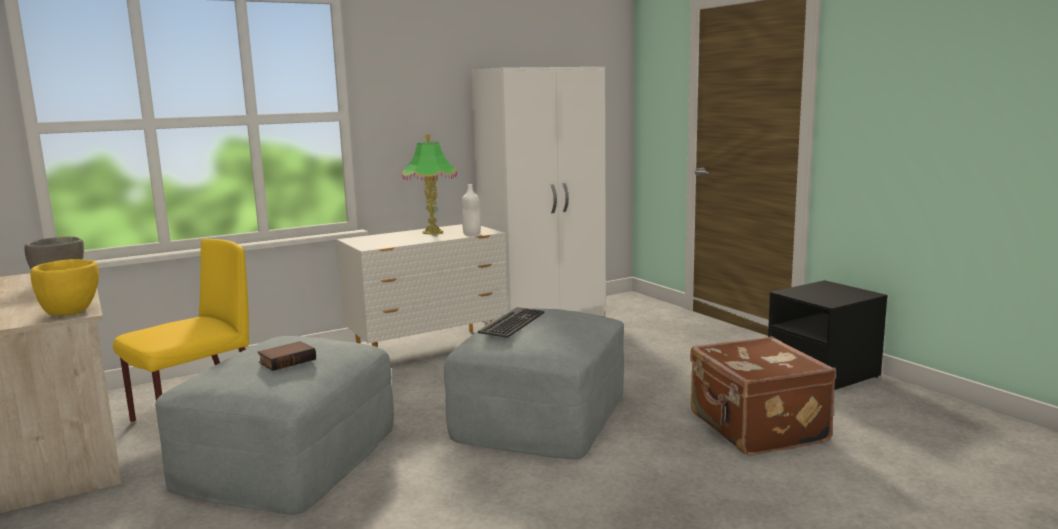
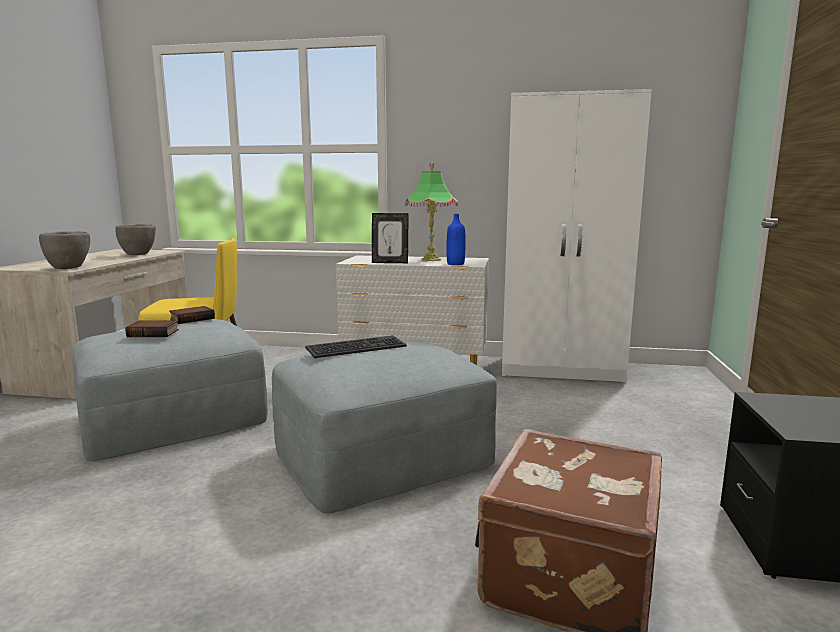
camera: 40 degrees right, 0 degrees up
(71, 312) = (69, 268): yellow bowl -> grey bowl
(272, 340) = (192, 318): none -> book
(409, 241) = (390, 262): none -> picture frame
(472, 233) = (455, 264): white bottle -> blue bottle

